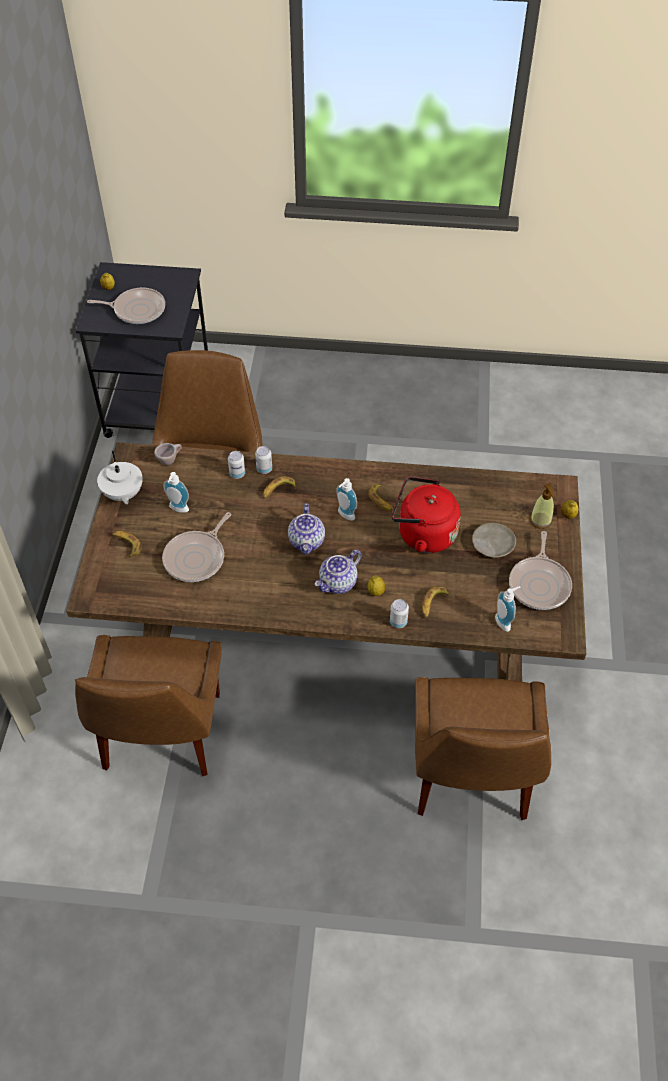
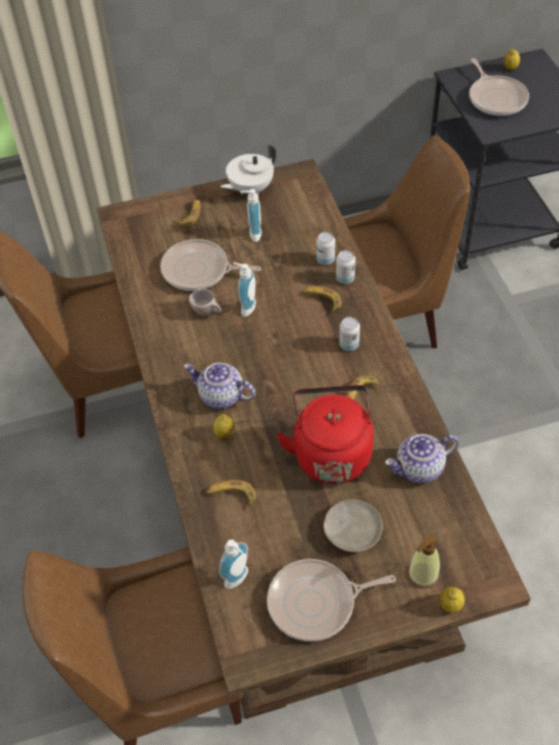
camera: 70 degrees right, 0 degrees up
(170, 460) = (313, 203): beige cup -> beige cup (207, 312)
(307, 541) = (264, 349): teapot -> teapot (419, 469)
(344, 515) = (318, 369): soap dispenser -> soap dispenser (245, 307)
(398, 622) = (191, 469): can -> can (349, 345)

